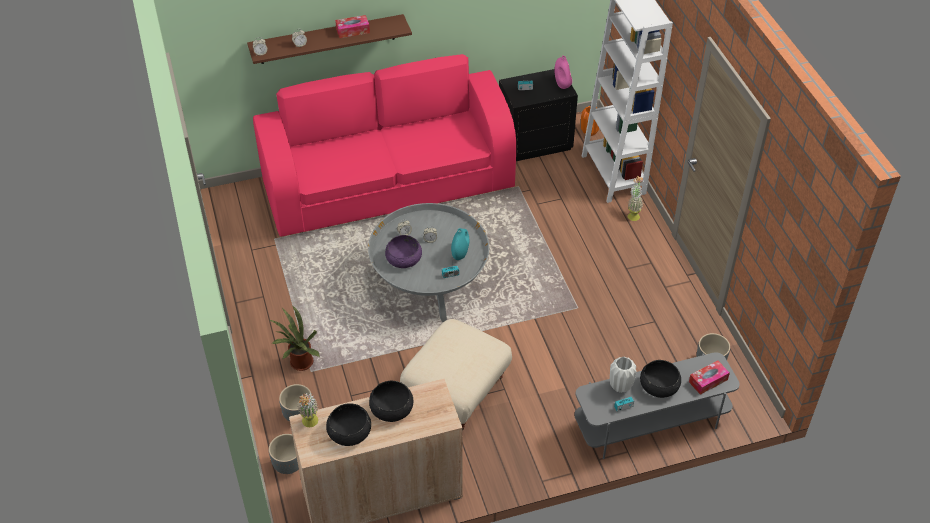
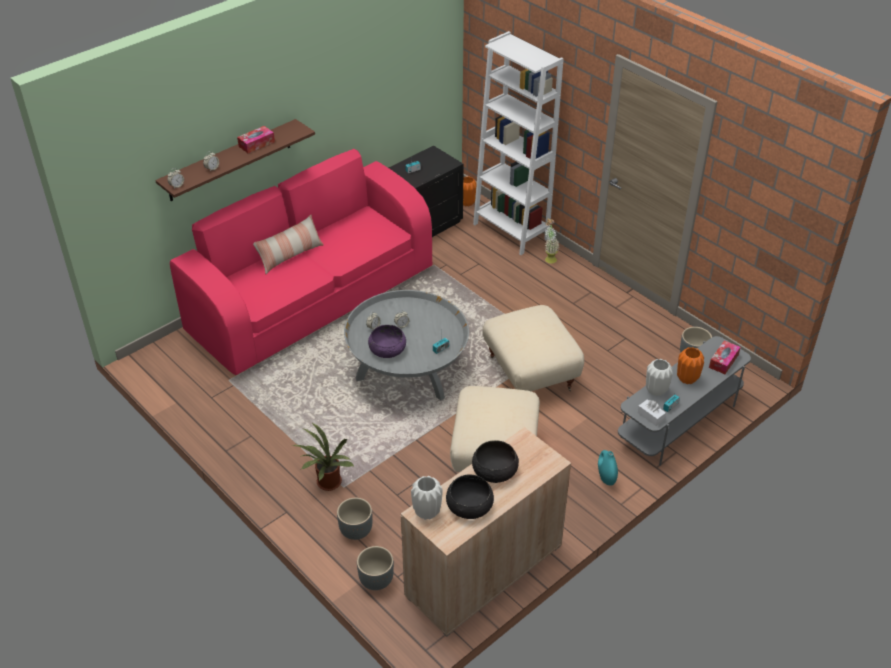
camera: 25 degrees left, 5 degrees down
(310, 424) = (427, 512): potted plant -> white vase
(370, 140) = (290, 256): none -> pillow
(460, 254) = (437, 328): turquoise vase -> turquoise vase (606, 477)
(541, 325) = (531, 373): none -> beige ottoman
(562, 84) = (444, 158): pink vase -> none
(598, 409) = (650, 416): none -> white tissue box
(659, 385) = (687, 378): black bowl -> orange vase

